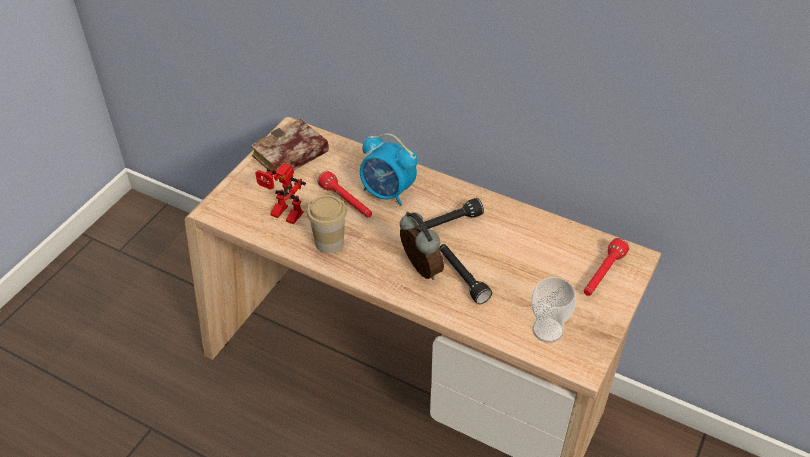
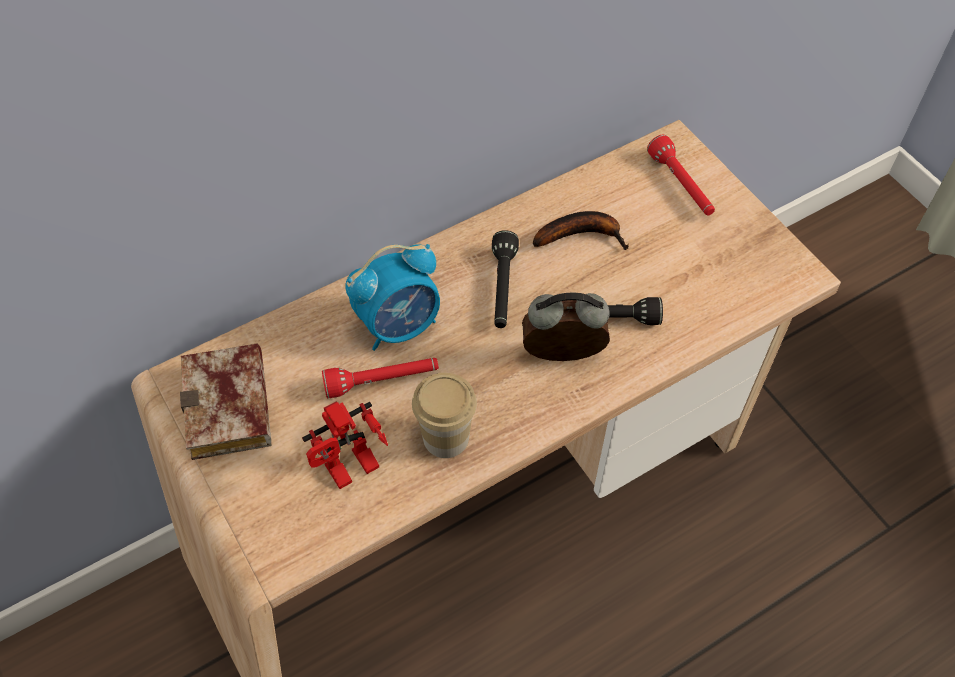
camera: 60 degrees left, 10 degrees up
(518, 242) = (582, 234): none -> banana
(547, 330) = (734, 279): cup -> none

